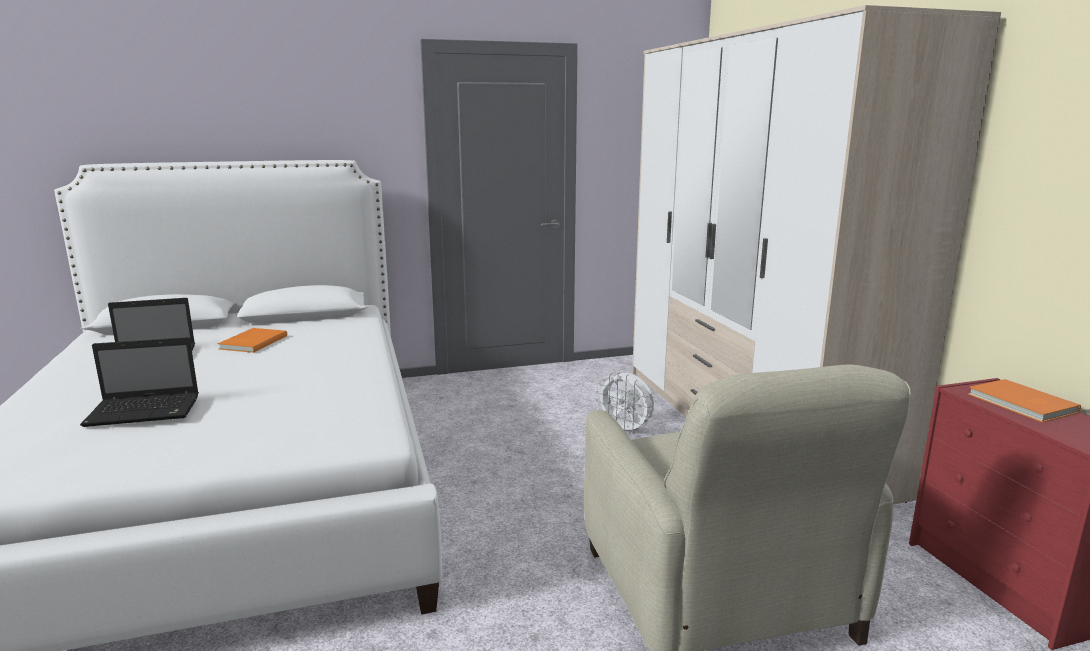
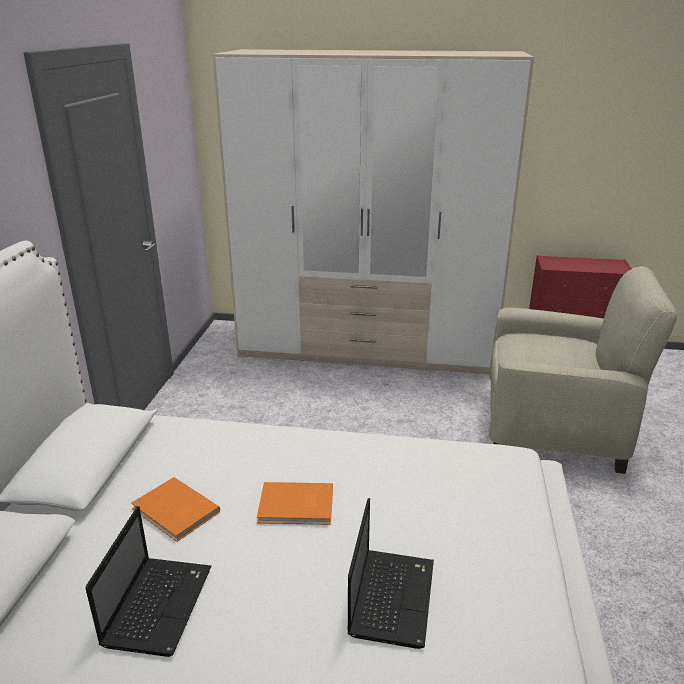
camera: 65 degrees left, 10 degrees up
(625, 430) = (335, 392): white fan -> none
(1021, 404) = (572, 263): orange book -> orange book (297, 507)

